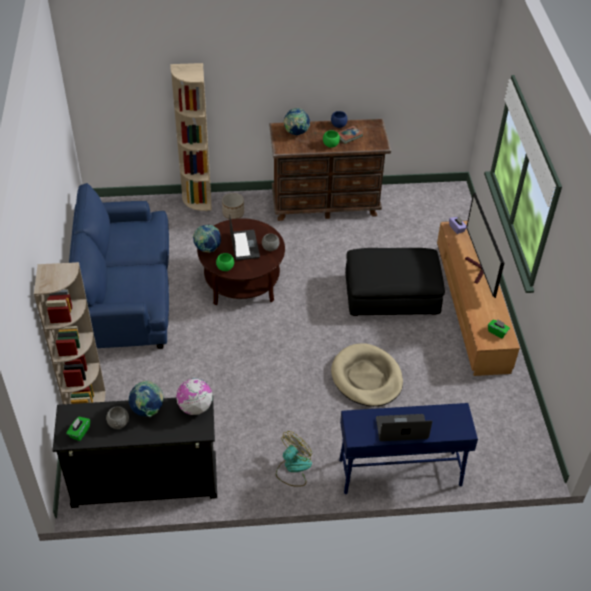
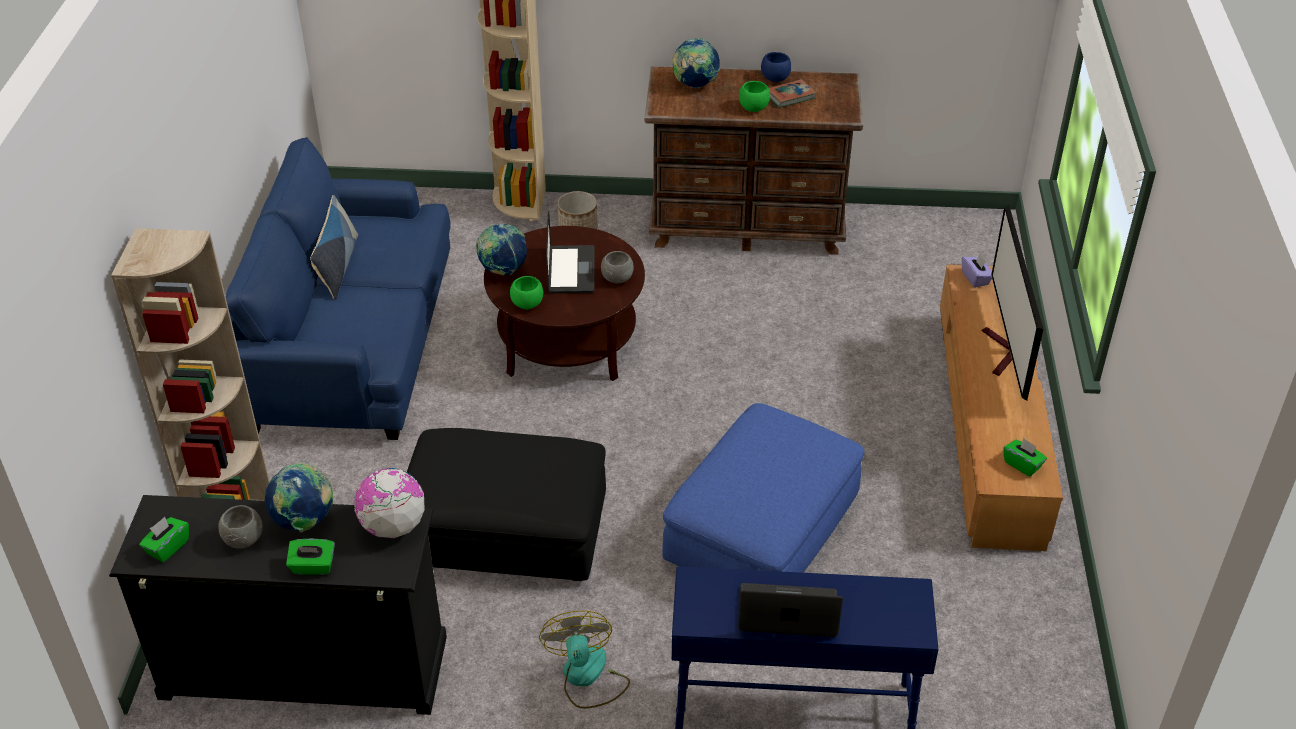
camera: 10 degrees right, 5 degrees down
(114, 254) = (337, 266): none -> pillow
(159, 434) = (313, 567): none -> green tissue box
(293, 468) = (587, 677): fan -> fan turned 60 degrees counterclockwise
(366, 378) = (762, 529): beige dog bed -> blue ottoman
(391, 295) = (838, 389): black ottoman -> black ottoman (505, 531)

